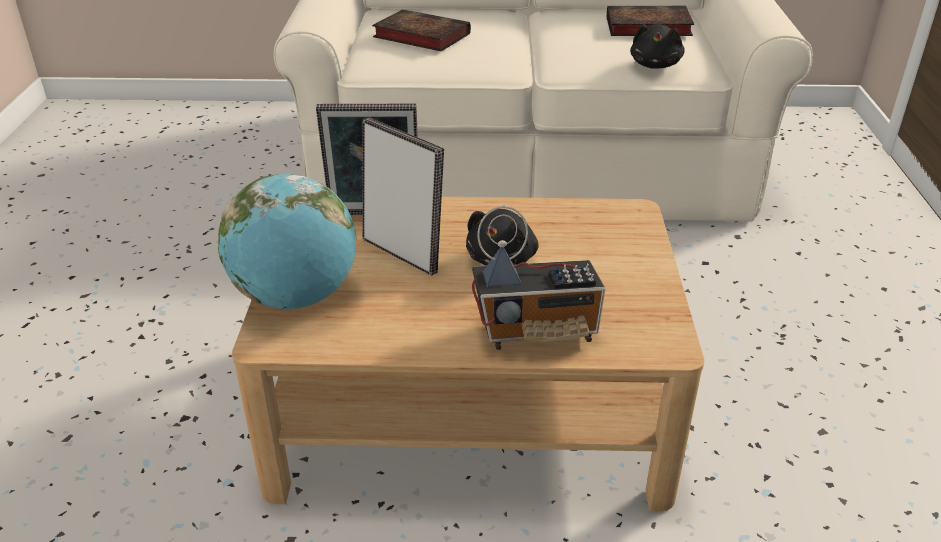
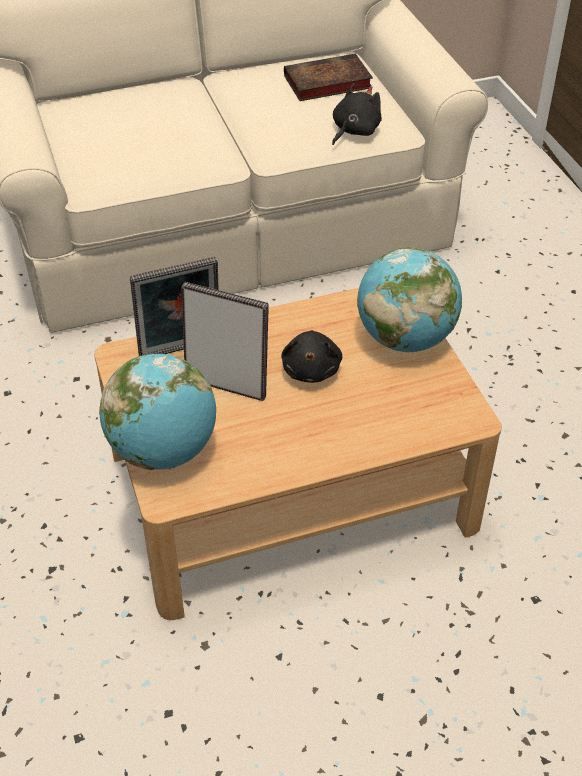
camera: 20 degrees left, 10 degrees up
(419, 36) = (119, 135): book -> none
(537, 331) = (371, 431): radio -> none
(626, 253) = (405, 339): none -> globe
(655, 65) = (354, 131): black plush toy -> black plush toy turned 135 degrees counterclockwise

